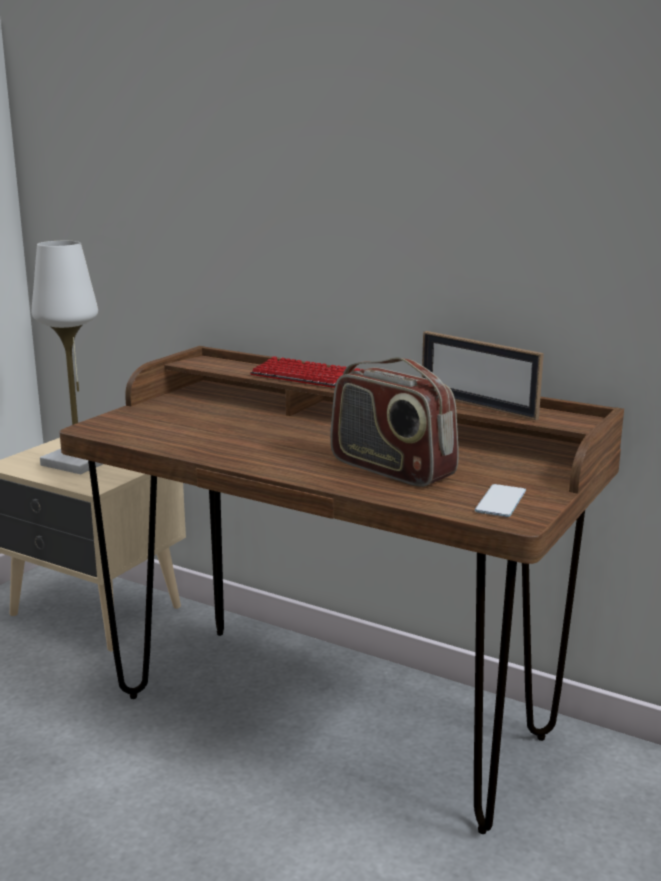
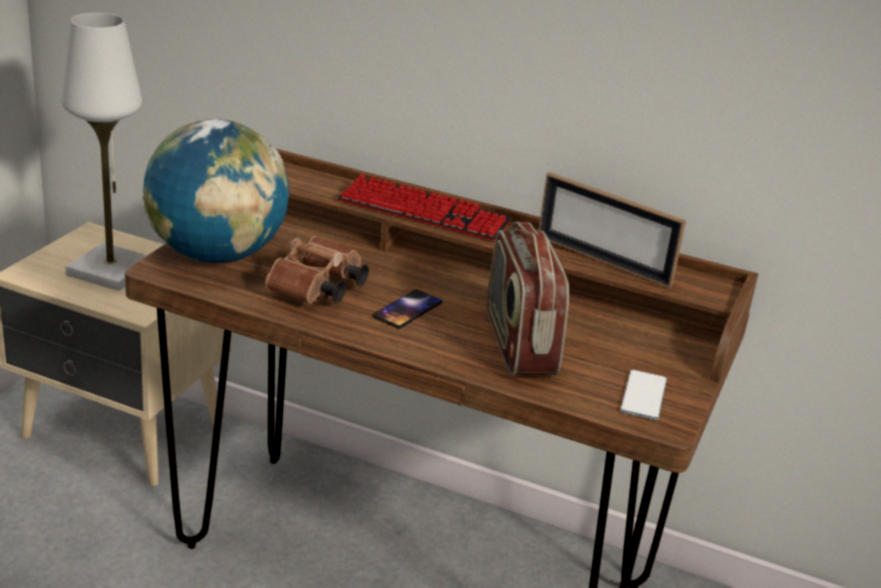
camera: 10 degrees left, 10 degrees up
(142, 420) = (217, 256): none -> globe
(219, 439) = (316, 290): none -> brown binoculars
(296, 449) = (407, 310): none -> phone
(391, 469) = (518, 343): radio -> radio turned 45 degrees clockwise

